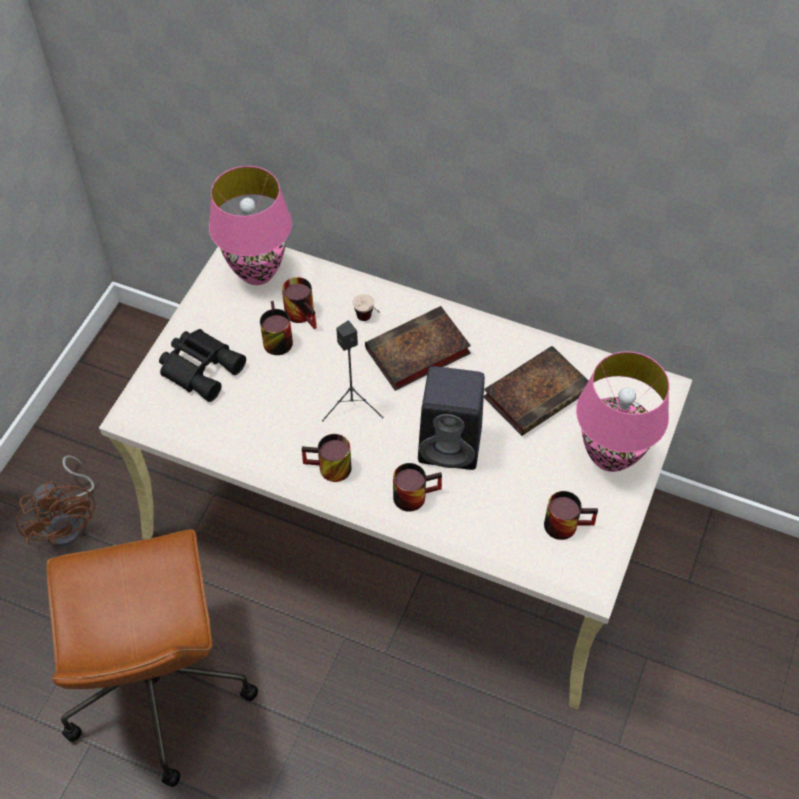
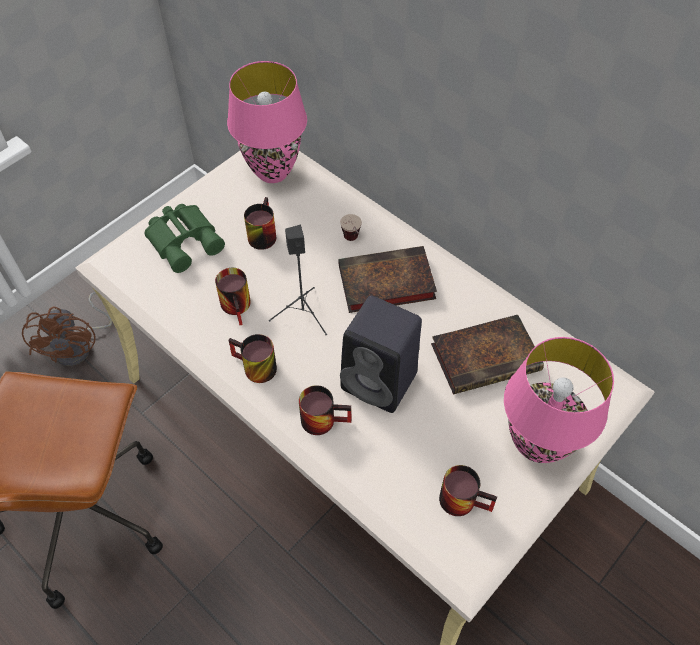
camera: 20 degrees right, 0 degrees up
(201, 367) = (185, 240): black binoculars -> green binoculars
(304, 313) = (298, 219): mug -> mug (239, 306)

